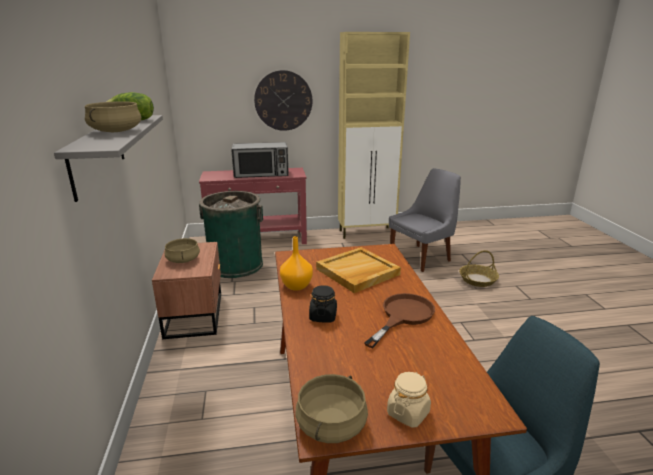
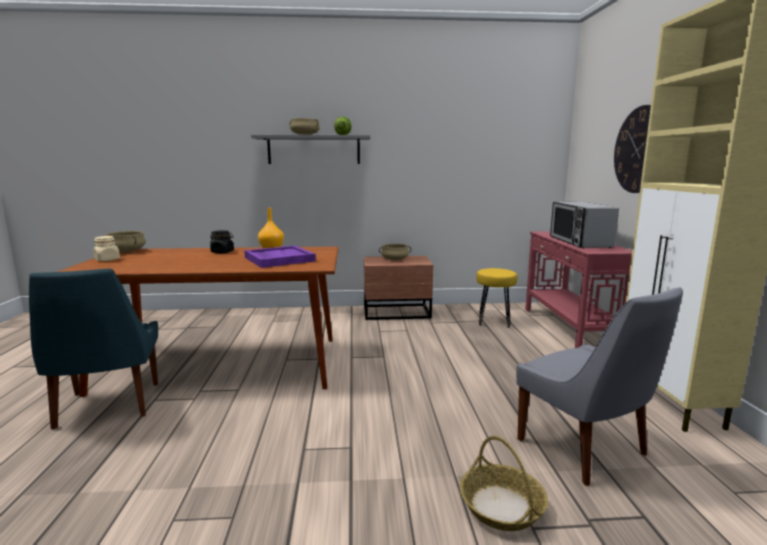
camera: 95 degrees right, 10 degrees down
(235, 265) = (494, 321): green trash can -> yellow stool
(357, 272) = (278, 259): beige tray -> purple tray
(403, 316) = (195, 264): brown frying pan -> none

